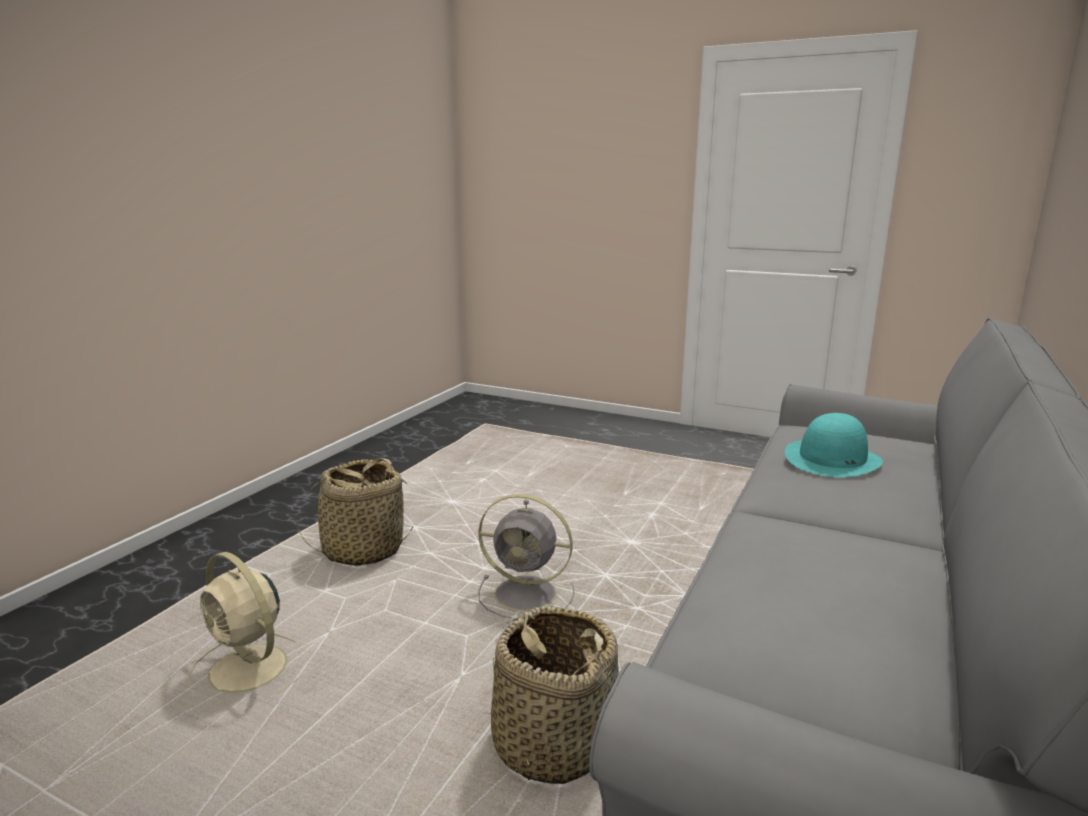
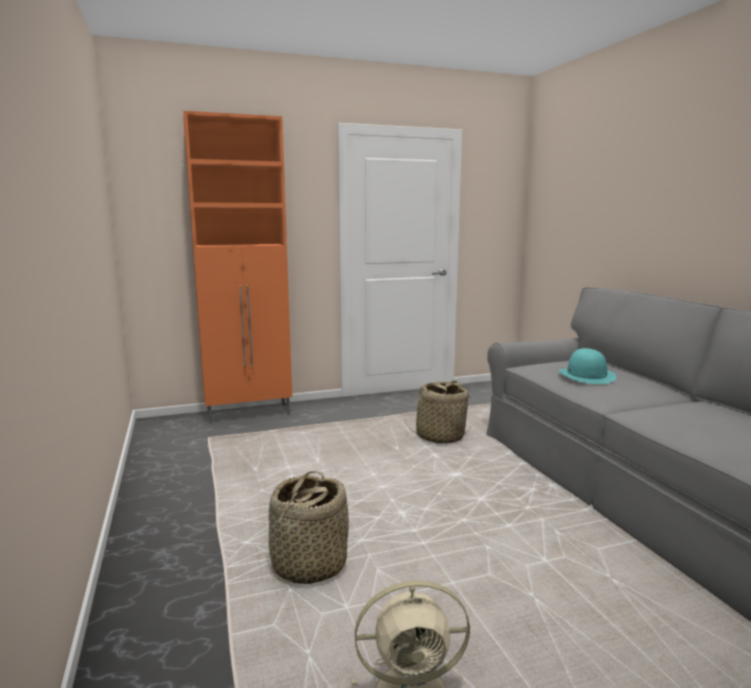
camera: 45 degrees left, 5 degrees down
(528, 594) = (466, 531): grey fan -> none
(553, 742) = (631, 596): basket -> basket (440, 436)
(558, 413) = (250, 413): none -> orange cabinet

